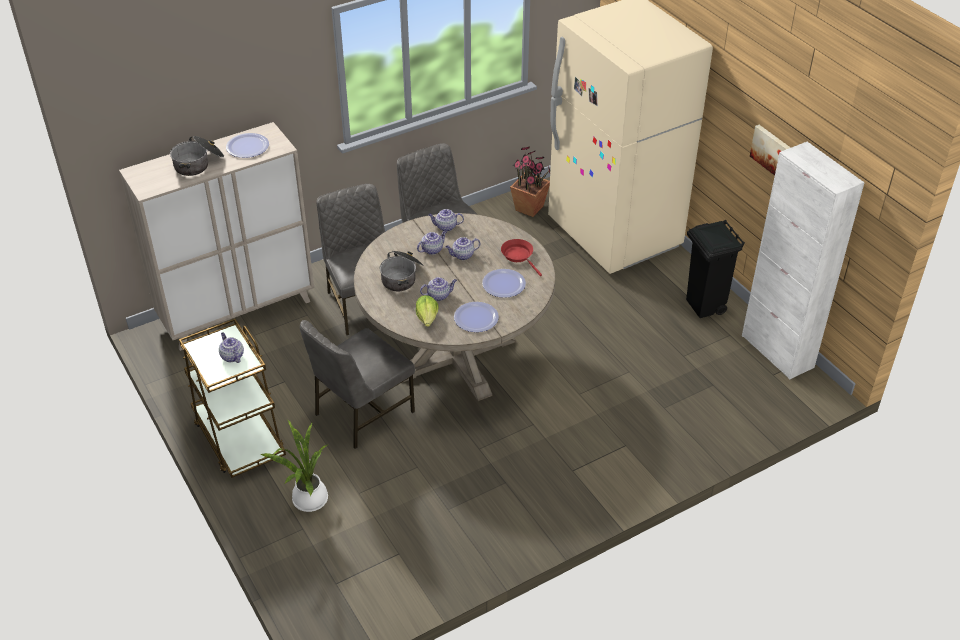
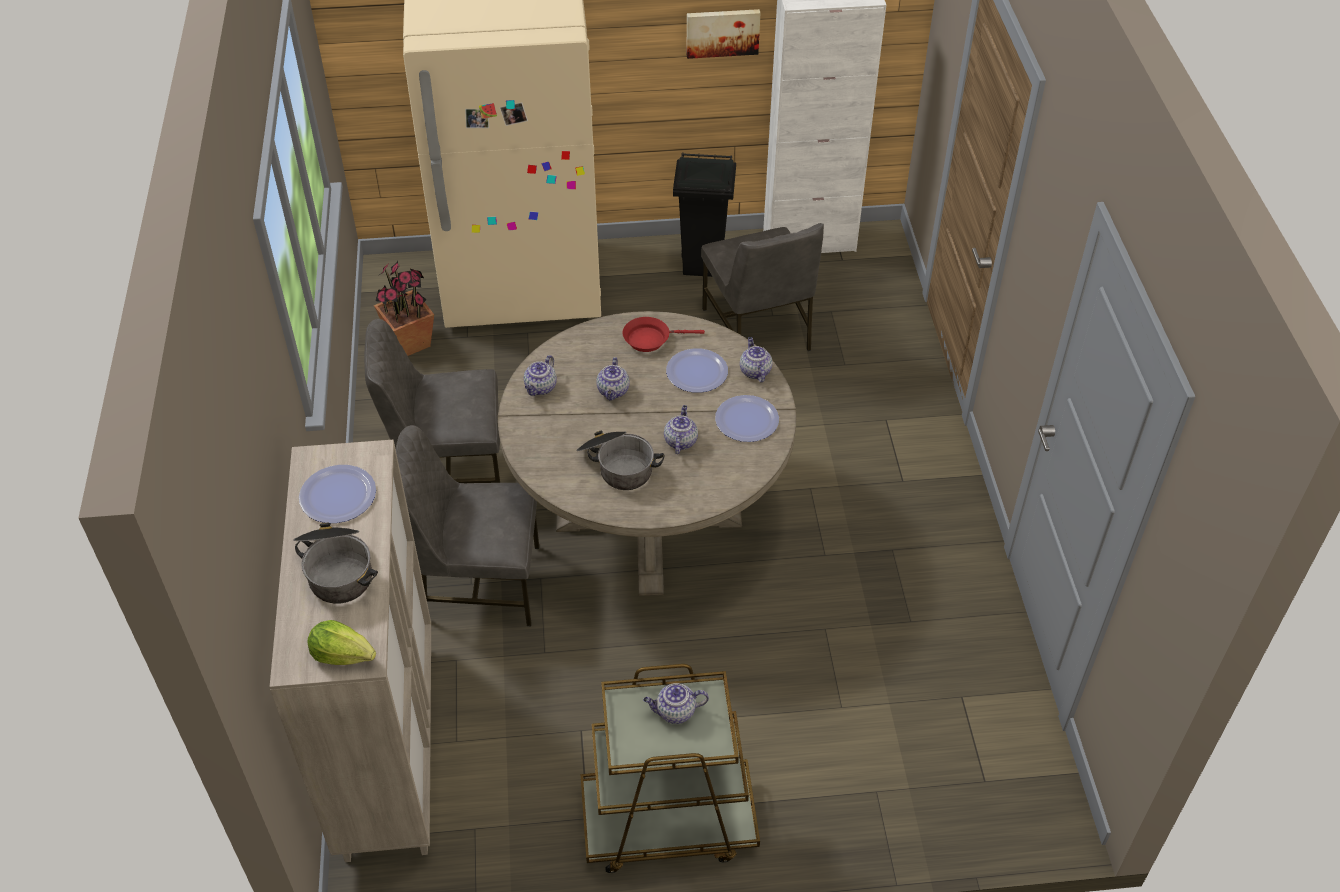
camera: 65 degrees left, 5 degrees up
(308, 501) = (829, 770): potted plant -> none
(362, 413) = (696, 657): grey chair -> grey chair (758, 330)
(427, 318) = (719, 467): lettuce -> lettuce (343, 654)
(432, 249) = (580, 417): teapot -> teapot (754, 371)

